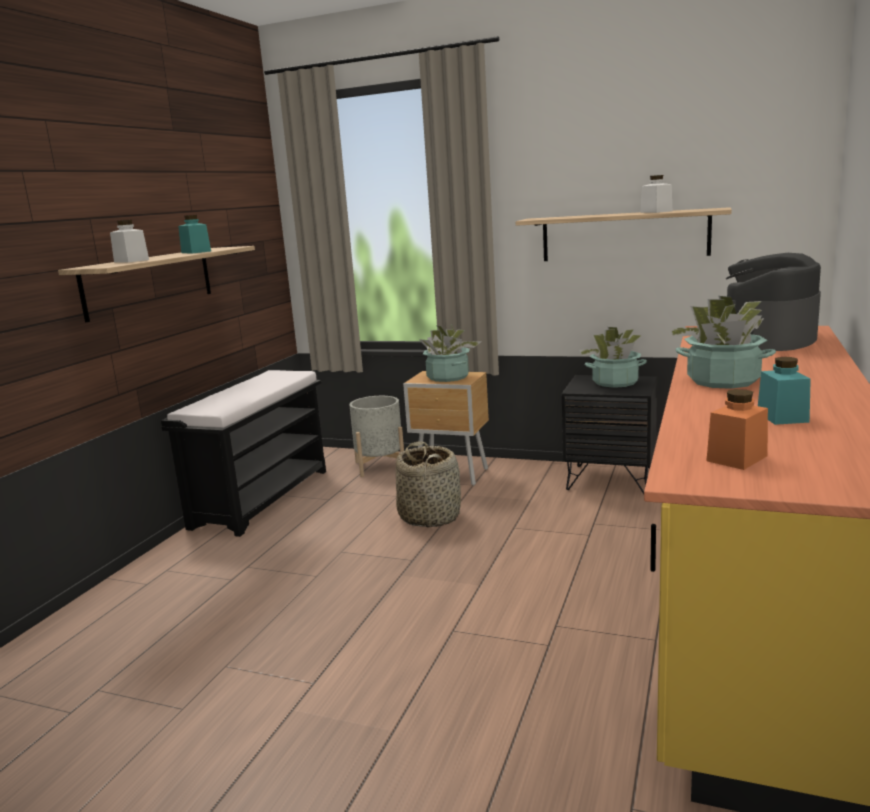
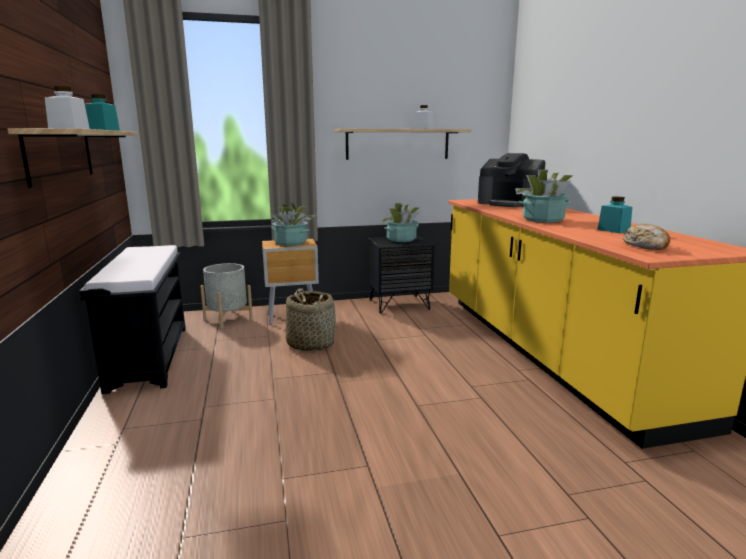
camera: 35 degrees left, 0 degrees up
(737, 458) = (646, 246): orange jar -> bread
(768, 339) = (510, 203): coffee machine -> coffee machine turned 60 degrees counterclockwise

